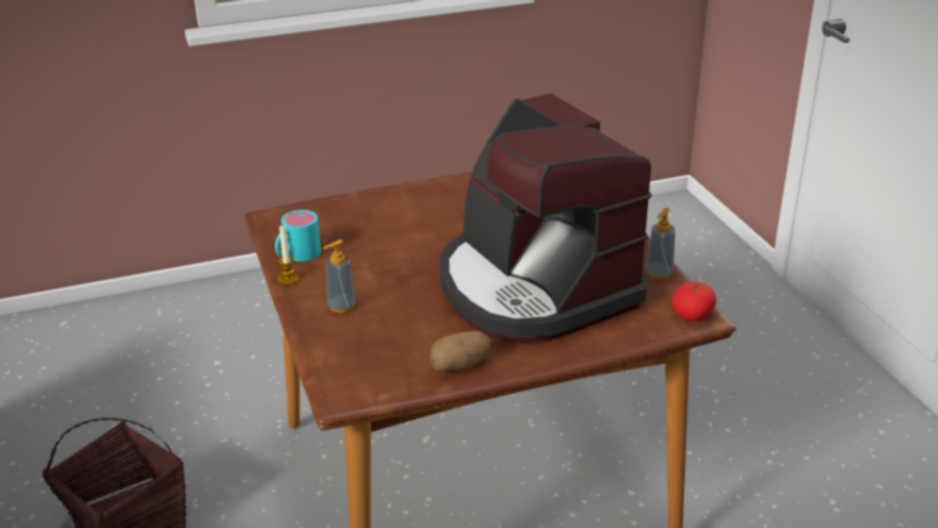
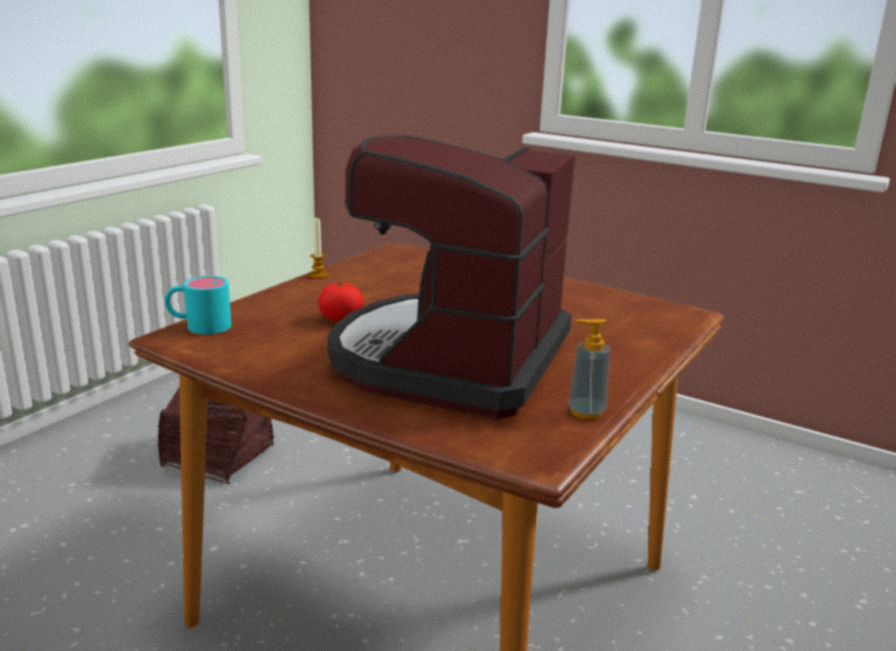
camera: 50 degrees right, 10 degrees down
(296, 256) = (355, 268): turquoise mug -> turquoise mug (199, 326)
(341, 306) = (303, 301): soap dispenser -> none
(460, 365) = (271, 366): potato -> none
(692, 315) = (532, 455): tomato -> tomato (340, 319)

